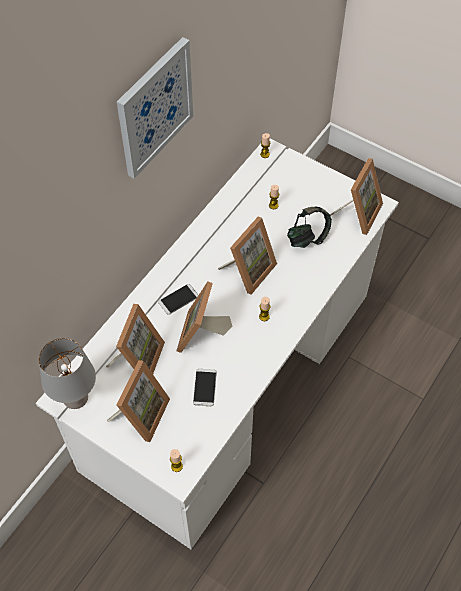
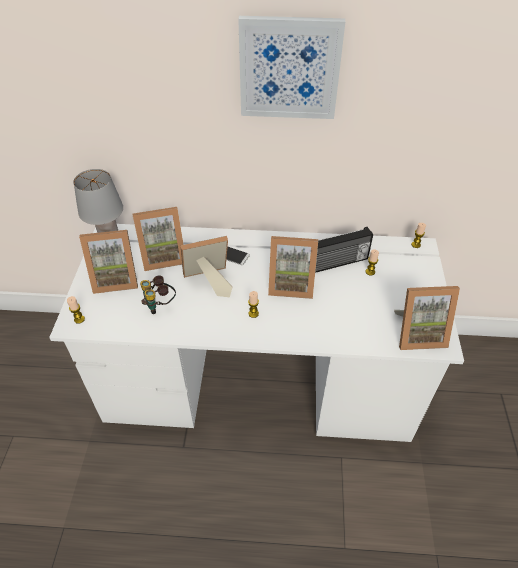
camera: 60 degrees right, 10 degrees down
(205, 387) = (160, 305): phone -> binoculars
(247, 222) = (338, 263): none -> radio
(308, 238) = (358, 308): headphones -> none

